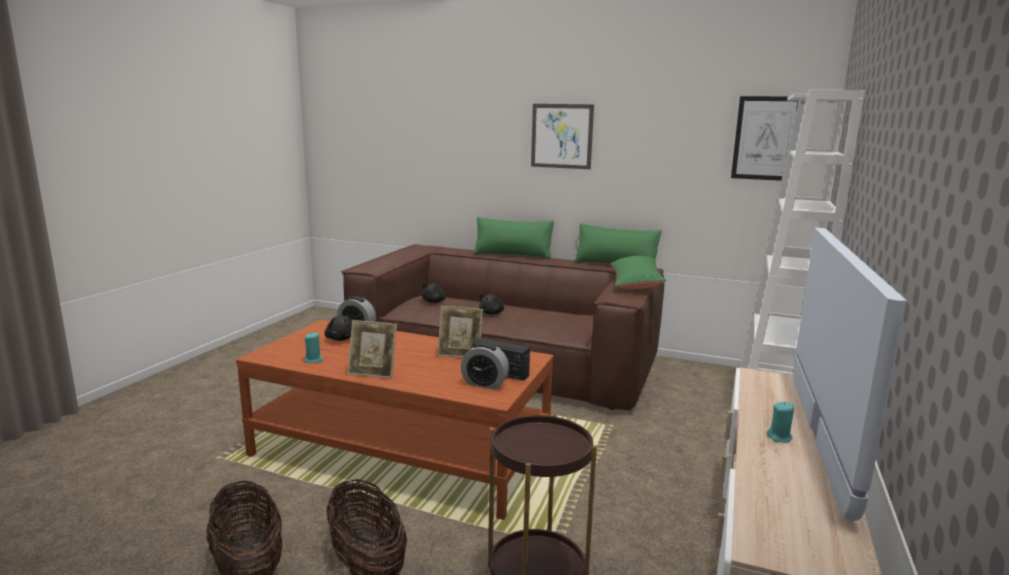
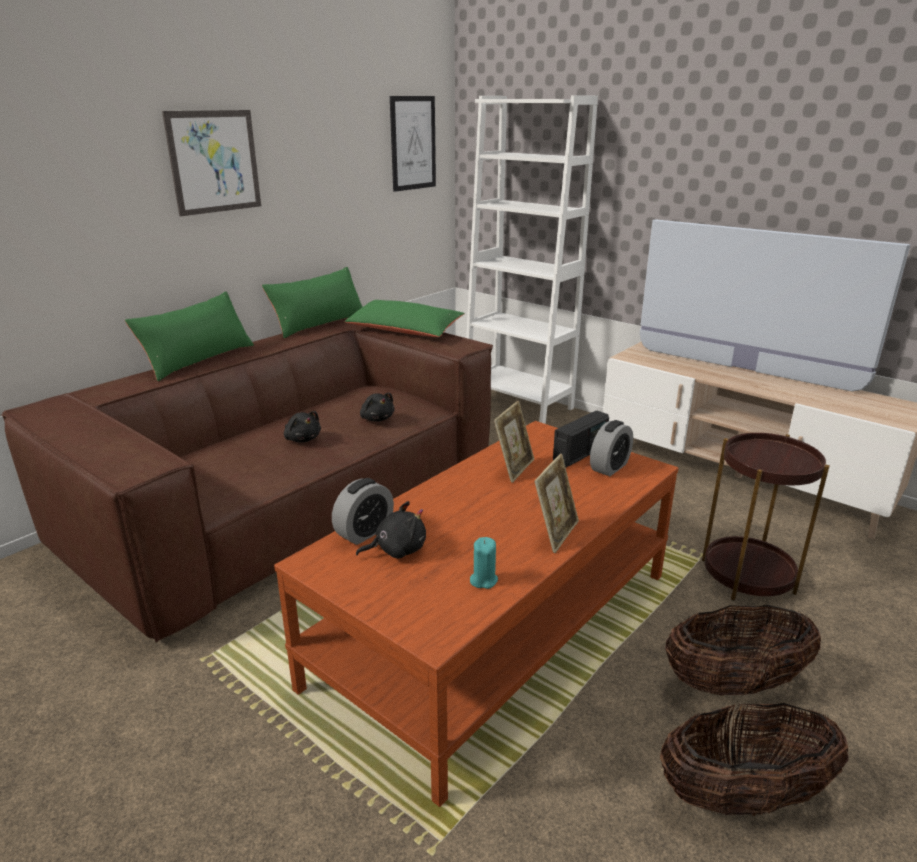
camera: 70 degrees left, 10 degrees up
(435, 302) = (201, 470): black plush toy -> black plush toy (377, 418)
(779, 437) = (744, 378): turquoise candle -> none

